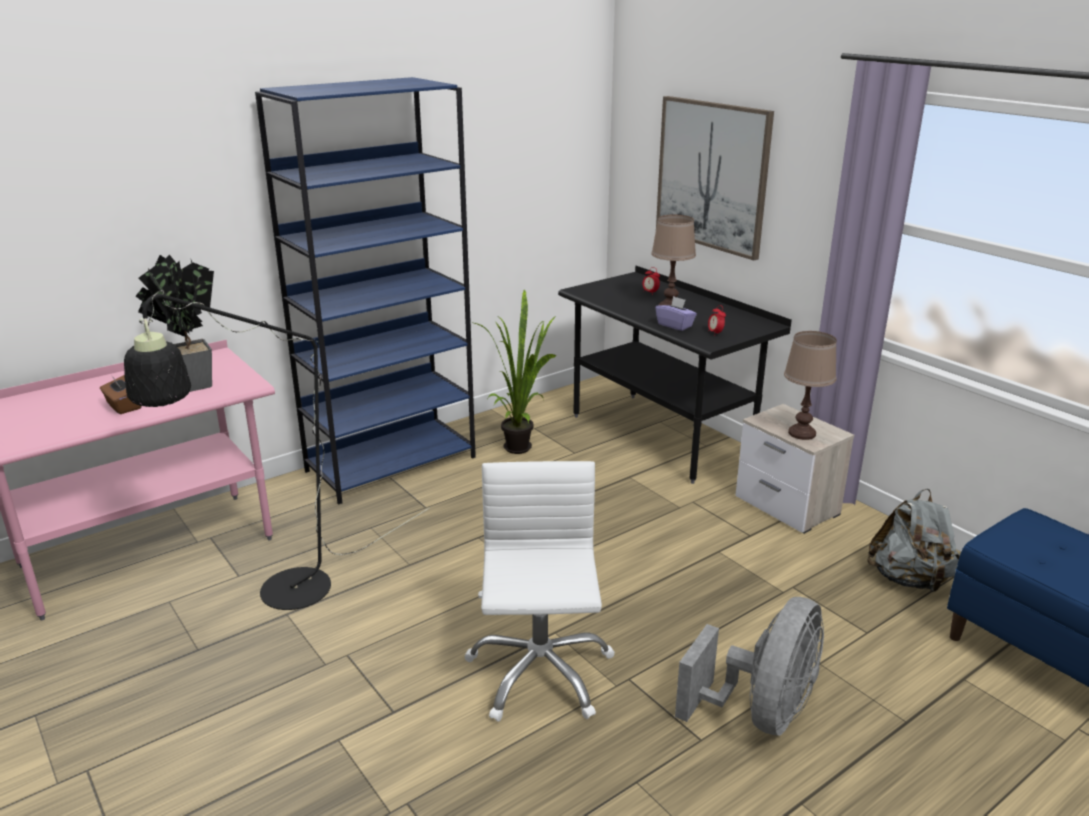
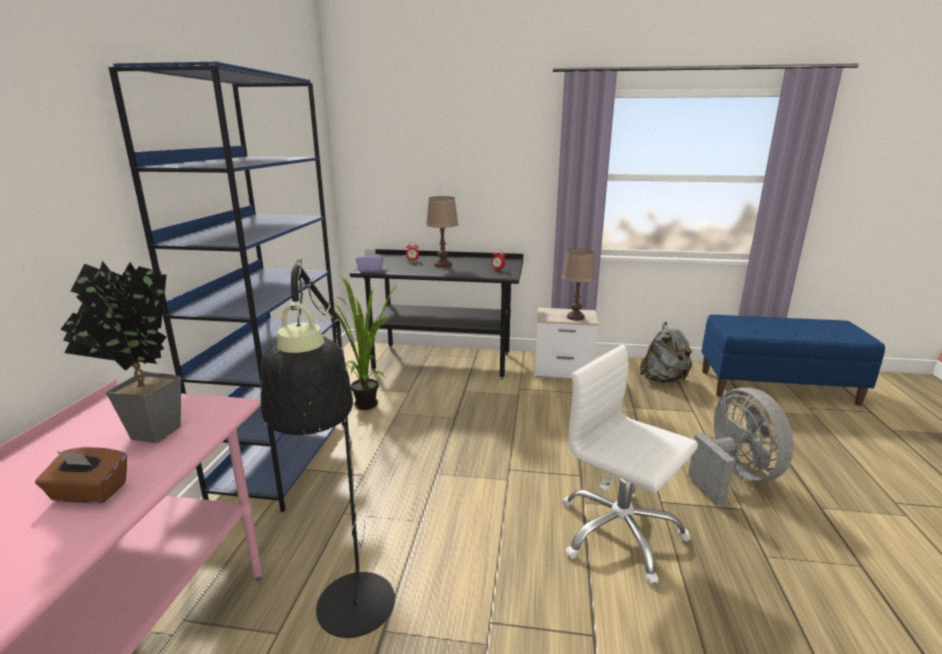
camera: 45 degrees left, 5 degrees down
(675, 325) = (468, 272): purple tissue box -> purple tissue box (370, 269)
(712, 175) = (441, 169): picture -> none

